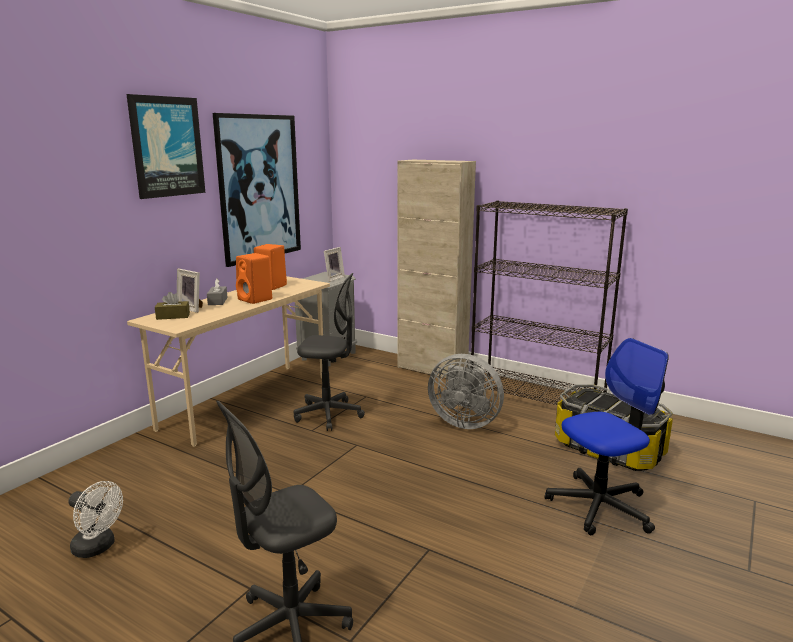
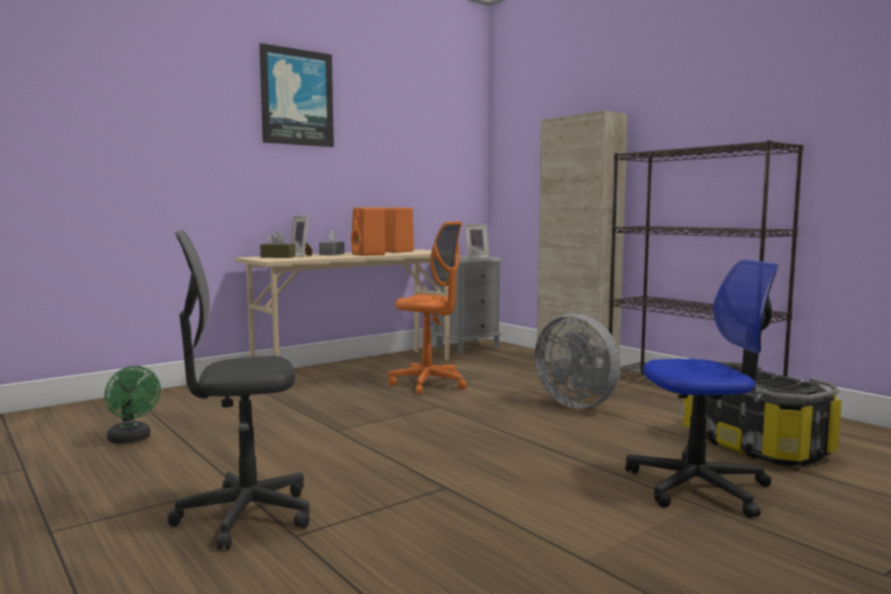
camera: 20 degrees right, 10 degrees down
(98, 547) = (132, 439): white fan -> green fan
(259, 188) = (398, 153): picture -> none
(328, 415) = (429, 384): grey office chair -> orange office chair

